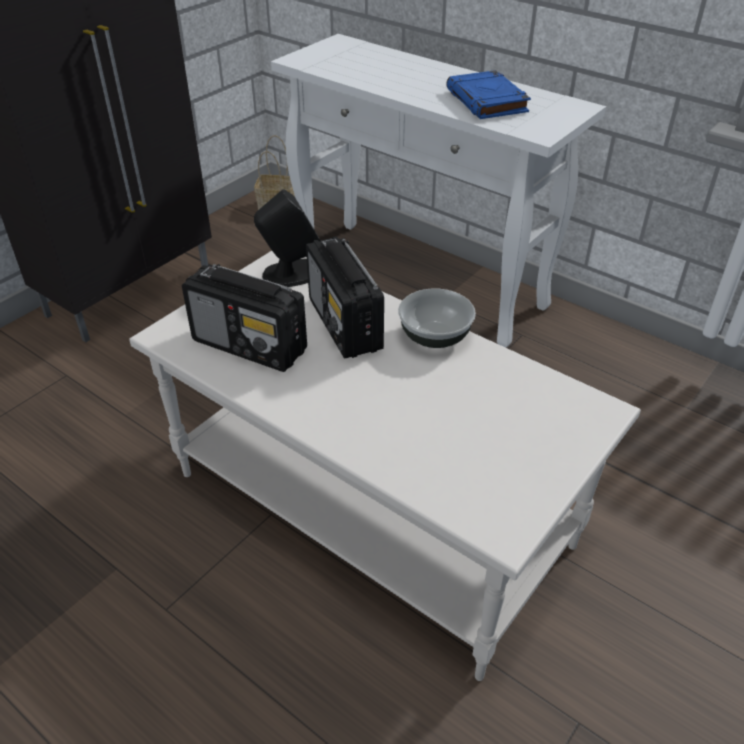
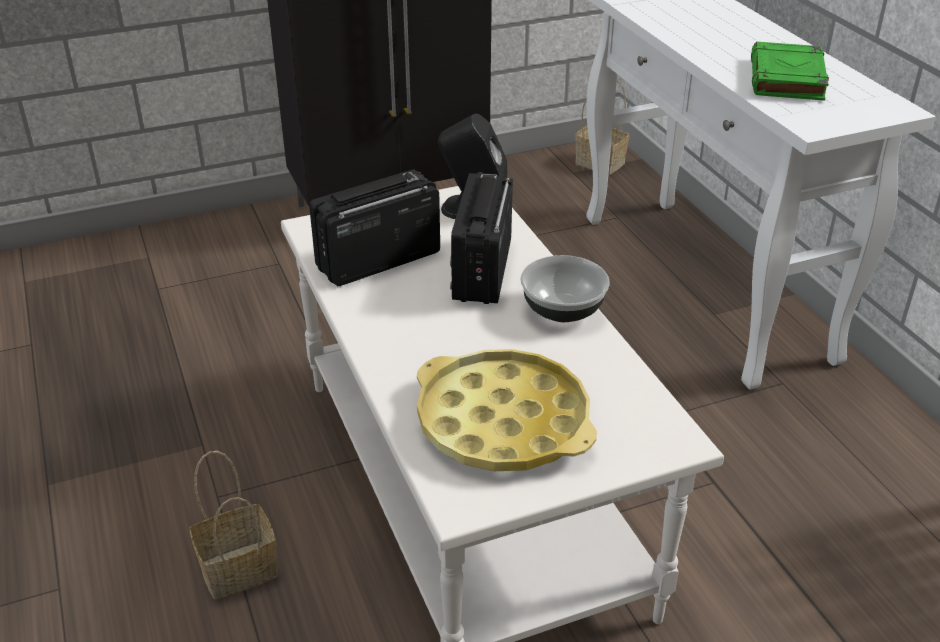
camera: 30 degrees right, 5 degrees down
(234, 668) = (237, 572): none -> basket
(250, 346) = (377, 260): radio -> radio turned 90 degrees clockwise
(473, 448) = (503, 422): none -> yellow tray
(487, 101) = (787, 79): blue book -> green book

